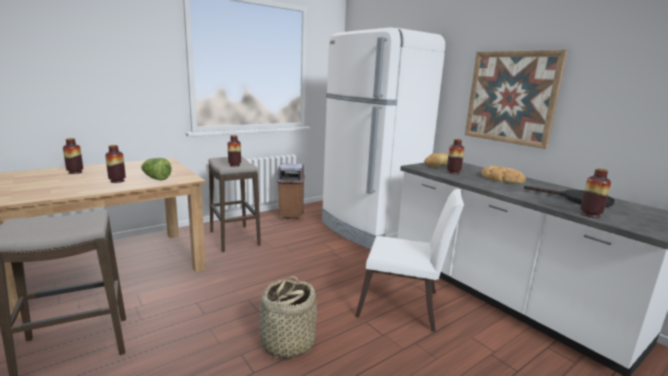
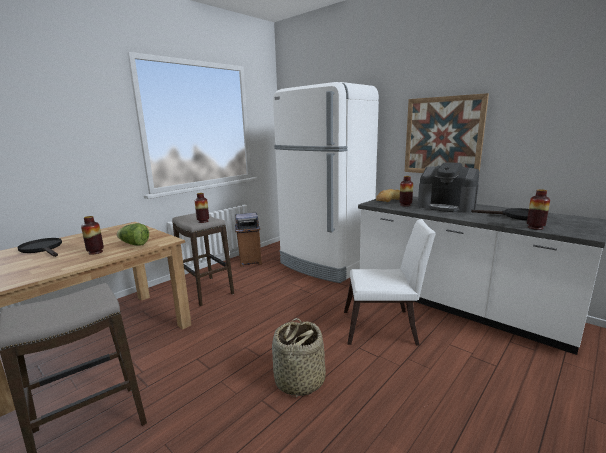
camera: 10 degrees left, 0 degrees up
(75, 172) = (43, 249): vase -> black frying pan
(501, 179) = (447, 206): bread -> coffee machine

